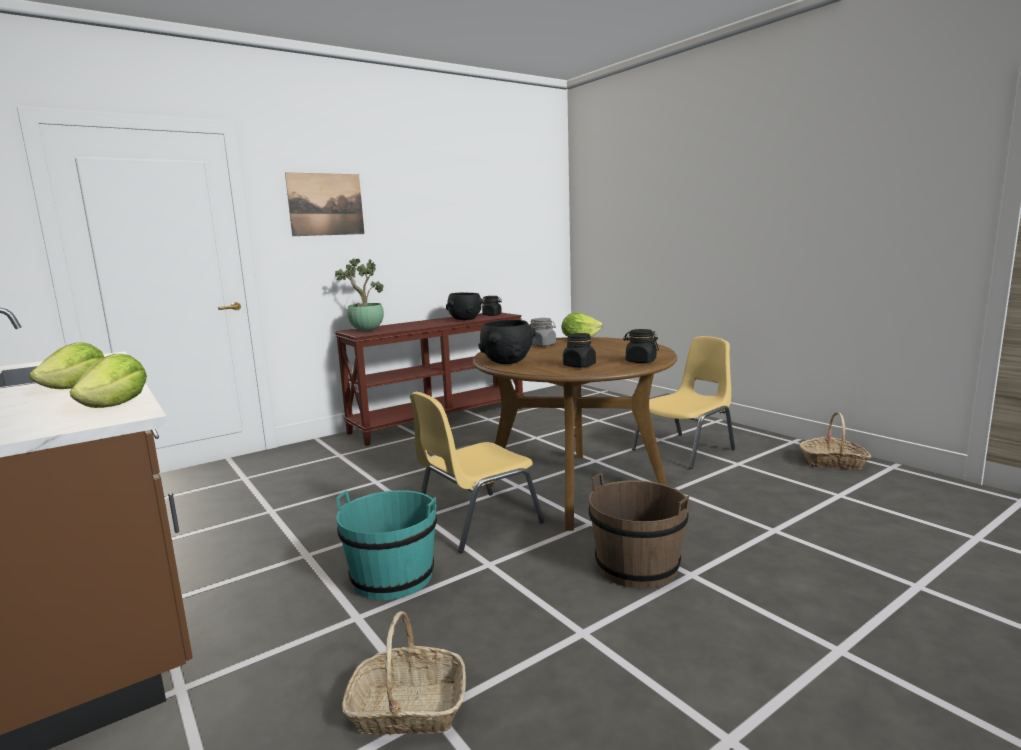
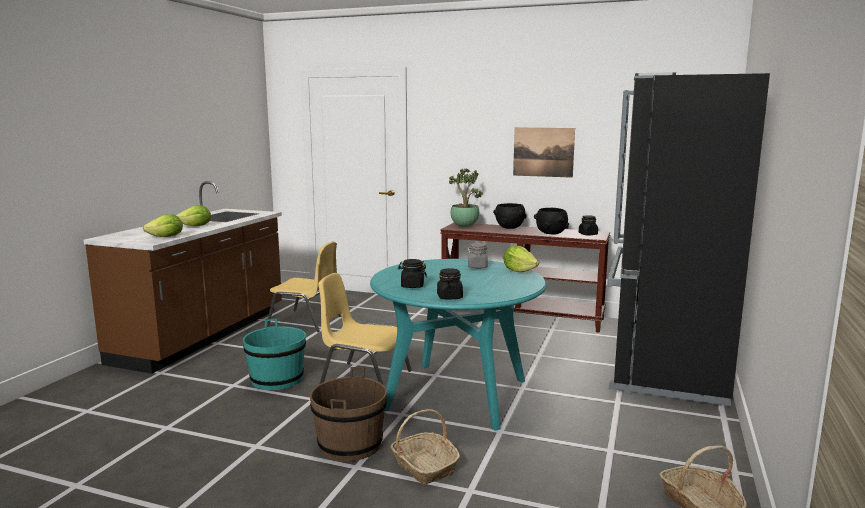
camera: 55 degrees right, 0 degrees up
(326, 204) = (461, 124): picture -> picture (543, 152)
(407, 709) = (166, 421): basket -> basket (424, 466)
(506, 362) = (402, 270): black bowl -> black bowl (509, 227)
(575, 488) = (456, 394): brown dining table -> turquoise dining table
(614, 410) = (664, 366): none -> black fridge
(685, 450) = (608, 419): yellow chair -> yellow chair (306, 321)

